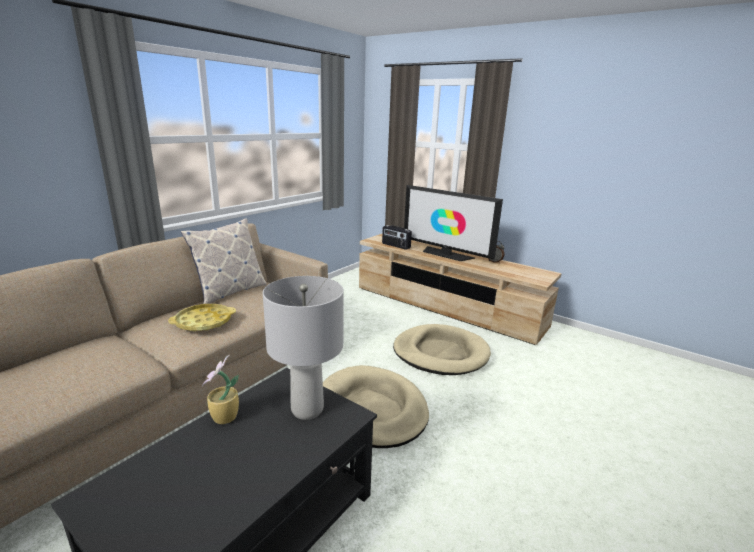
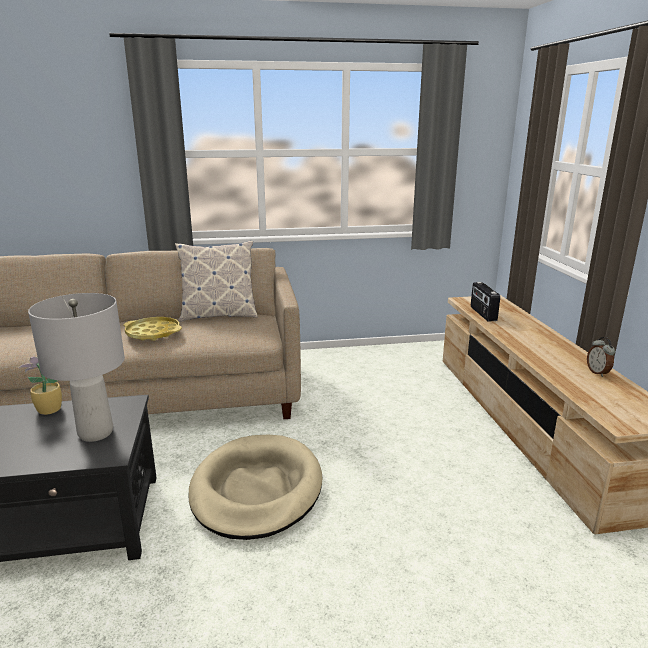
camera: 45 degrees right, 0 degrees up
(440, 353) = (424, 474): beige dog bed -> none
(446, 254) = (535, 341): television -> none

